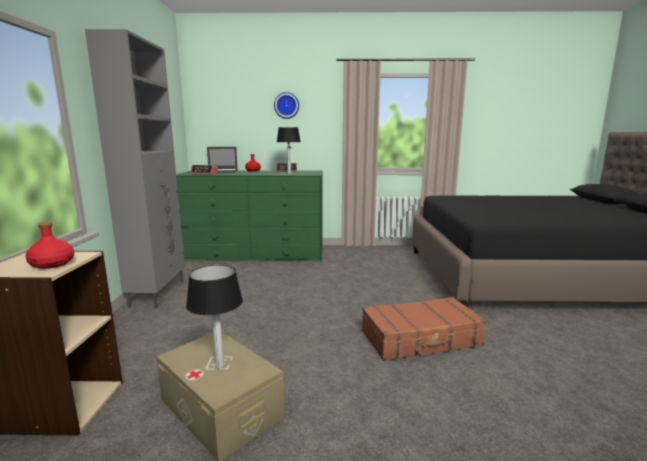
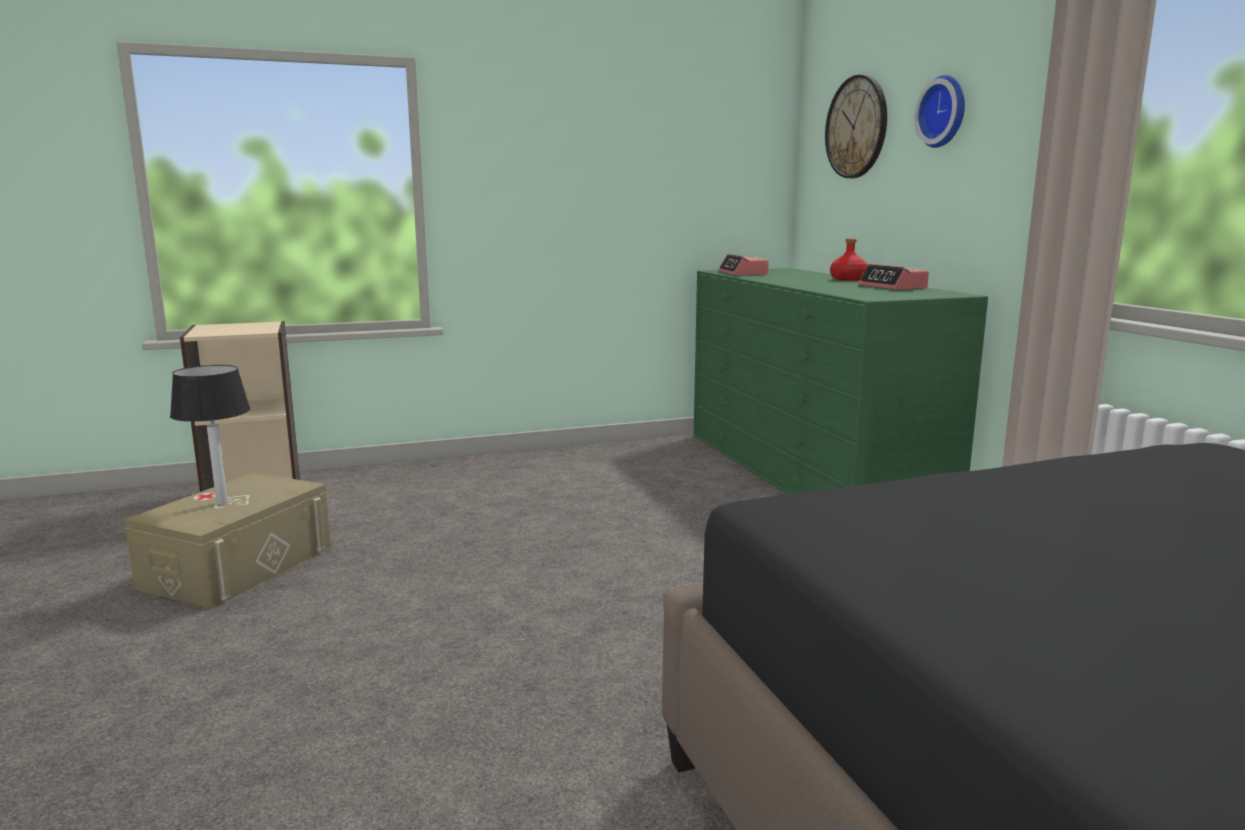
camera: 70 degrees right, 0 degrees up
(53, 264) = (229, 331): red bottle -> none
(158, 293) = (549, 458): grey cabinet -> none
(221, 171) = (800, 274): laptop -> none
(231, 107) = (856, 127): none -> wall clock
(289, 174) = (841, 291): table lamp -> none
(421, 339) = (479, 706): brown suitcase -> none

